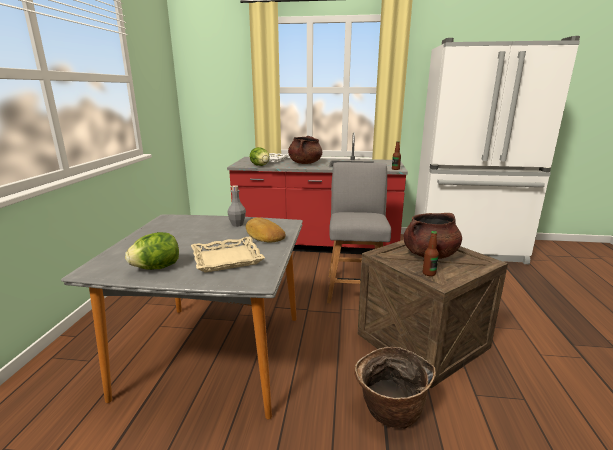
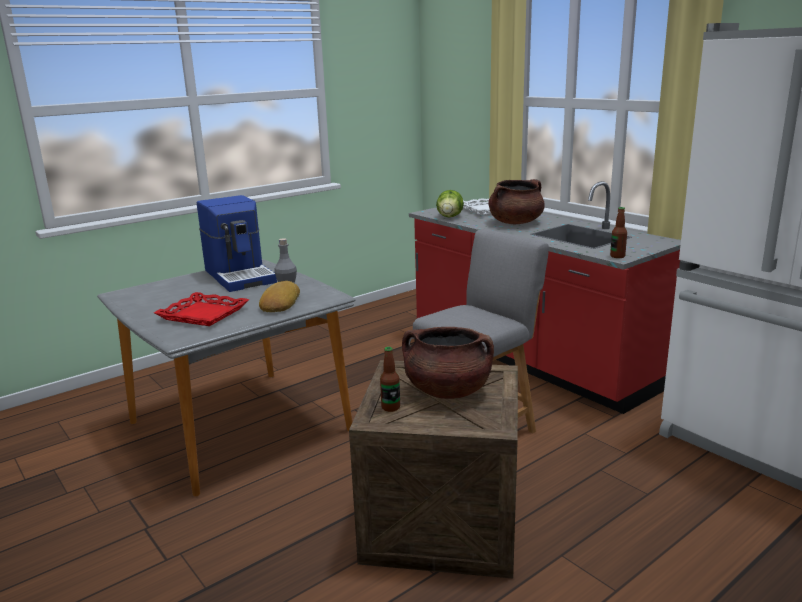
camera: 45 degrees right, 0 degrees up
(157, 267) = (151, 305): lettuce -> none
(181, 228) = (240, 276): none -> coffee machine
(227, 259) = (203, 314): beige tray -> red tray
(389, 411) = (285, 553): basket -> none

